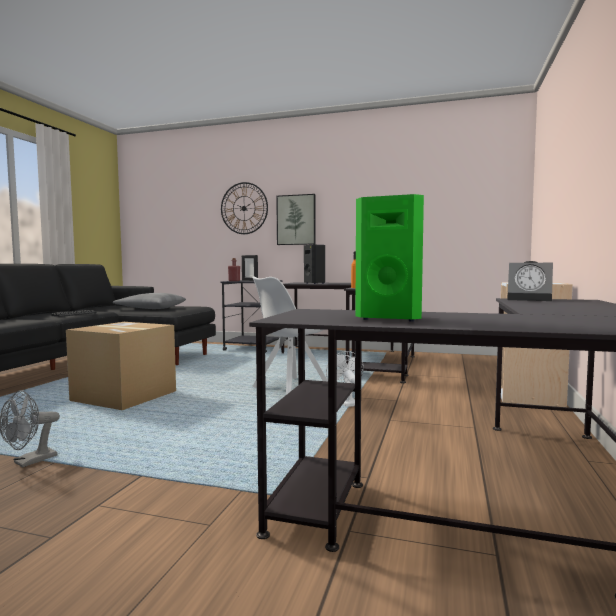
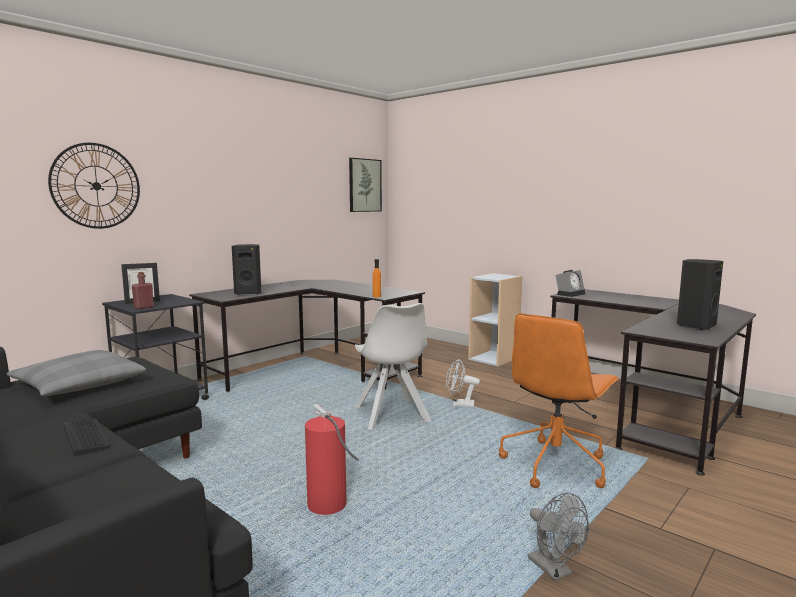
camera: 65 degrees left, 5 degrees up
(124, 396) = (328, 506): cardboard box -> fire extinguisher
(233, 449) = (556, 464): none -> orange office chair
(296, 220) = (184, 207): picture -> picture (364, 185)
(391, 318) = (695, 326): green speaker -> black speaker

